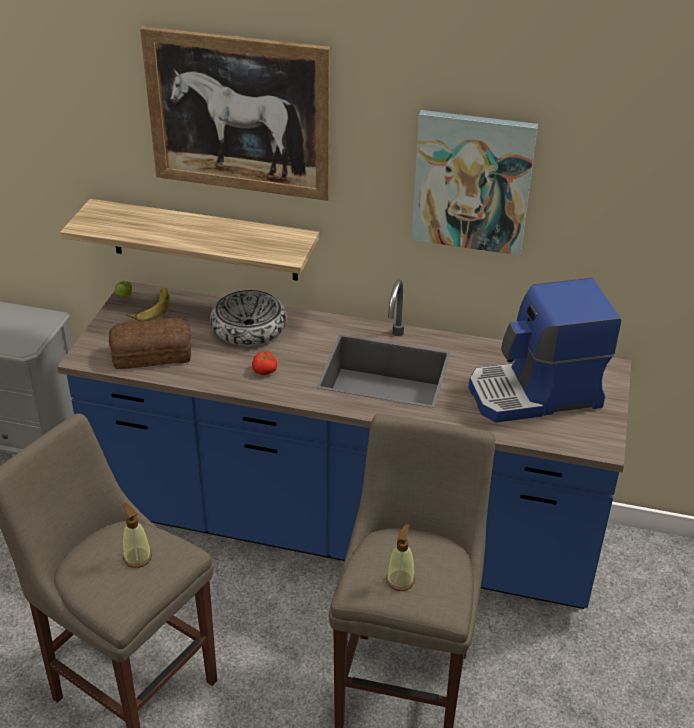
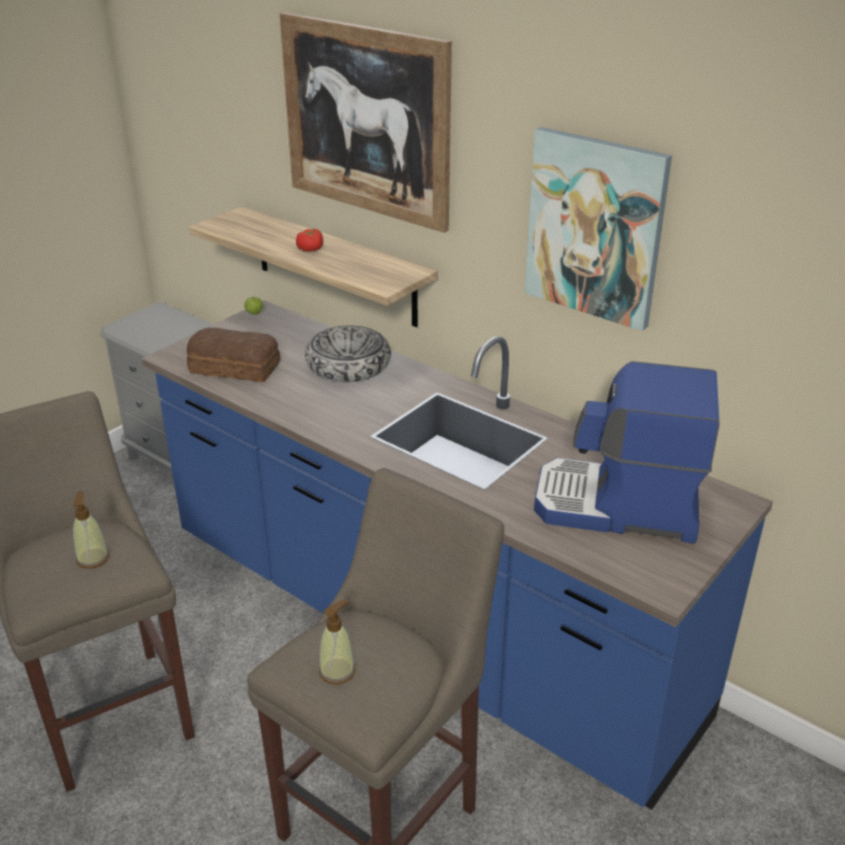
camera: 25 degrees right, 5 degrees down
(150, 308) = (269, 328): banana -> none
(265, 370) = (331, 407): tomato -> tomato (311, 249)

